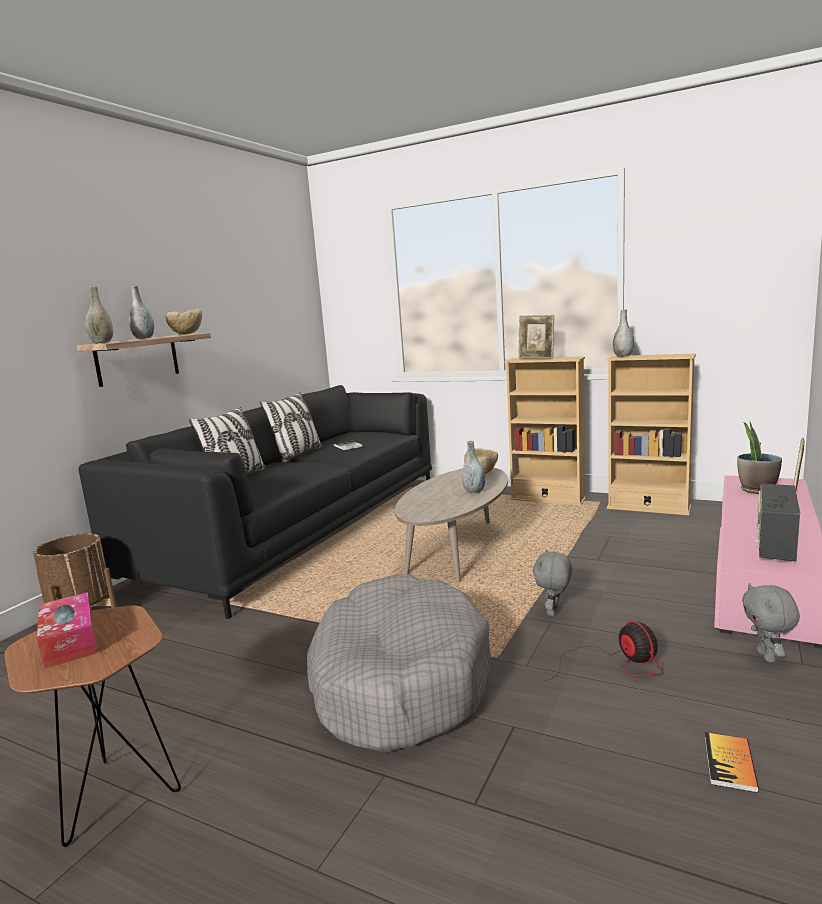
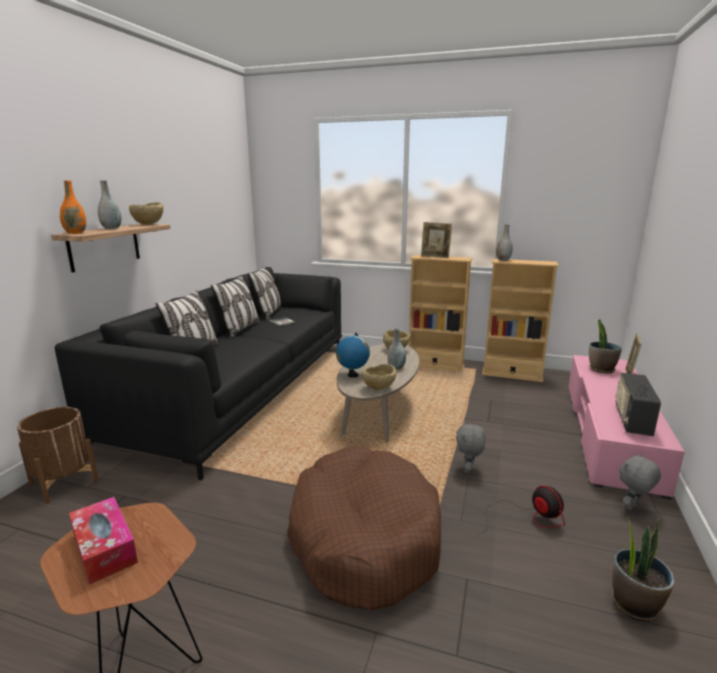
camera: 10 degrees left, 5 degrees up
(102, 342) = (75, 233): grey vase -> orange vase
(336, 438) = (268, 313): none -> pillow
(398, 680) = (363, 537): grey dog bed -> brown dog bed
(417, 500) = (352, 375): none -> globe
(443, 513) = (379, 389): none -> beige bowl
(730, 763) = (634, 604): book -> potted plant
(767, 657) = (632, 507): grey plush toy -> grey plush toy turned 60 degrees clockwise

